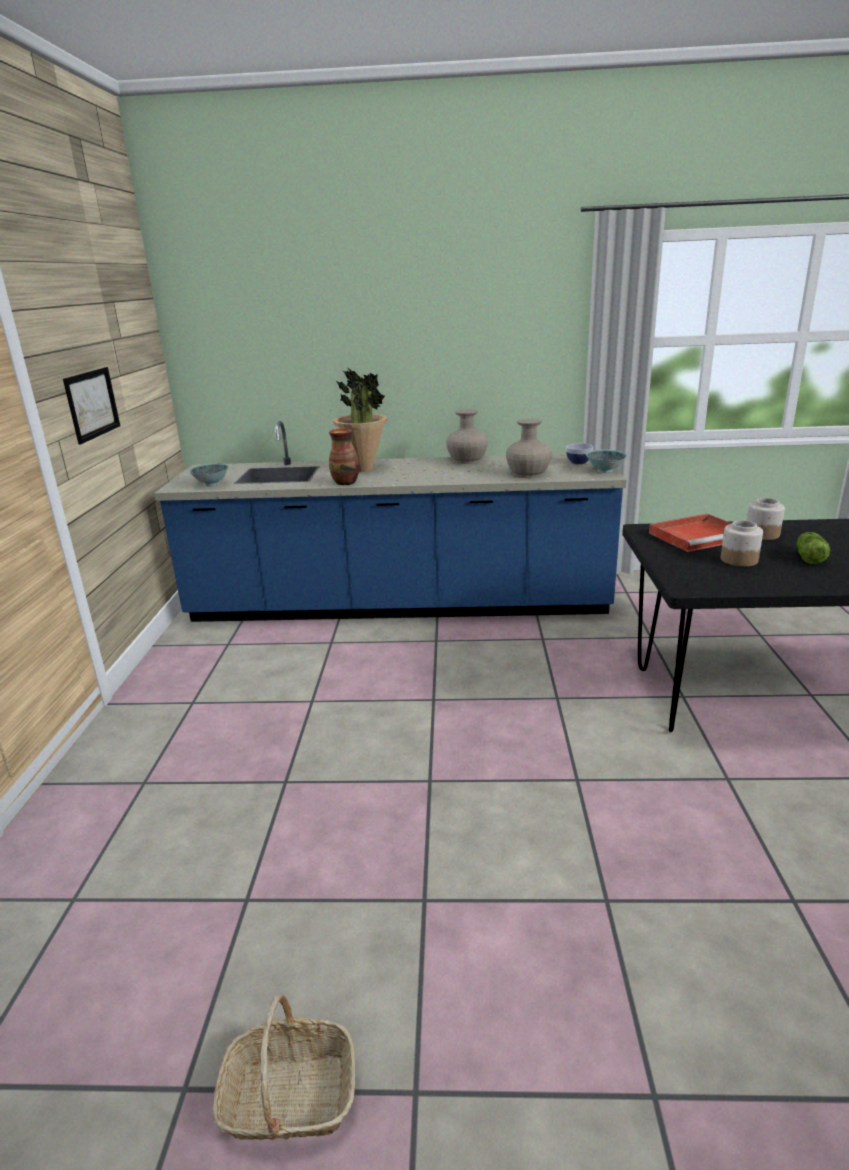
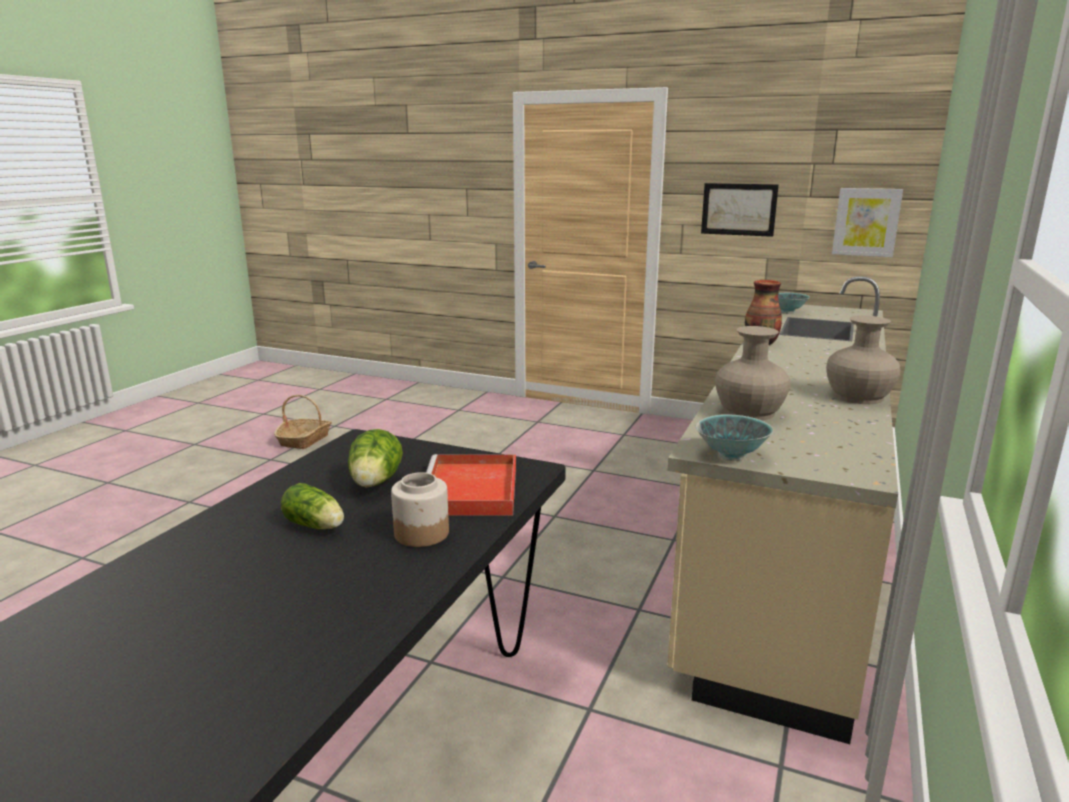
camera: 110 degrees right, 5 degrees down
(151, 391) = (866, 222): none -> picture
(364, 469) = (824, 353): potted plant -> none
(398, 604) = (786, 536): blue counter -> beige counter
(578, 462) = (810, 454): bowl -> none
(738, 560) = (375, 483): jar -> lettuce

